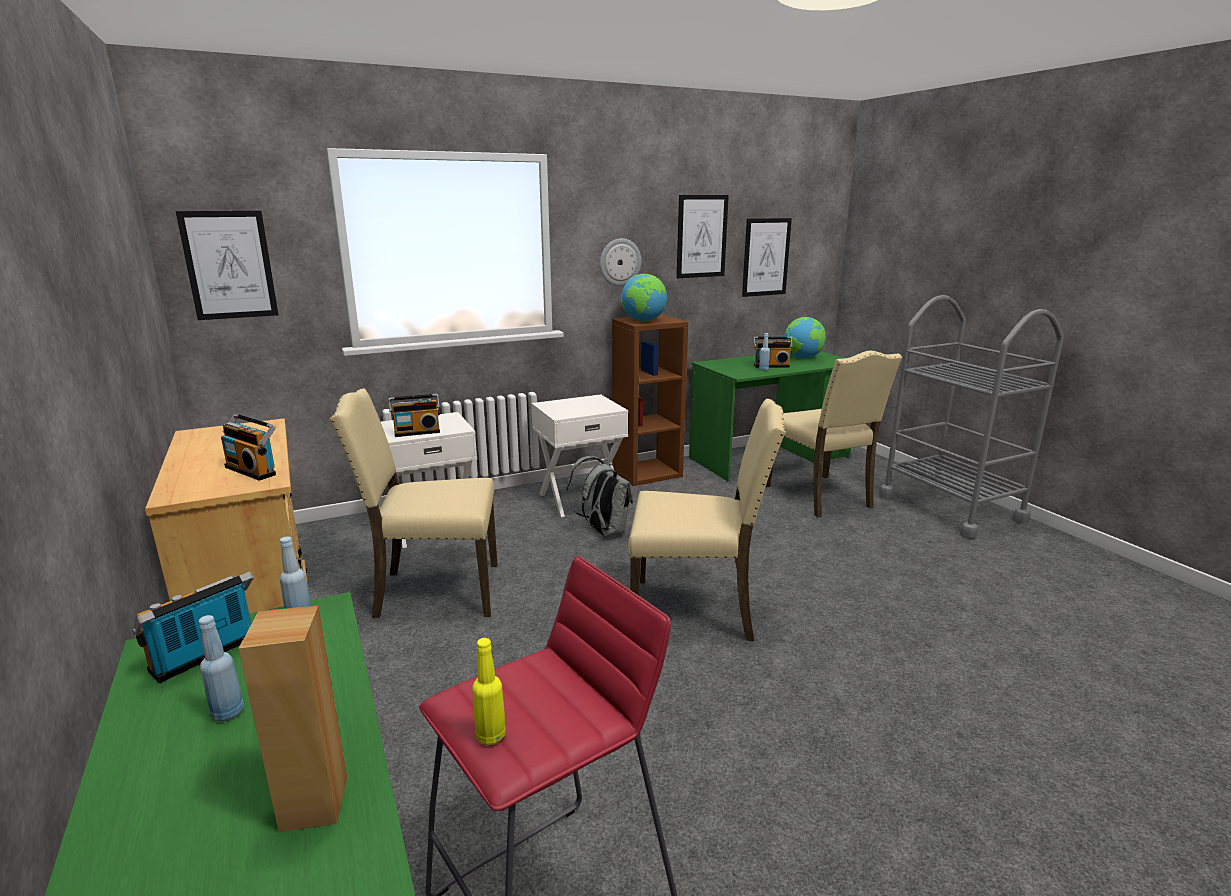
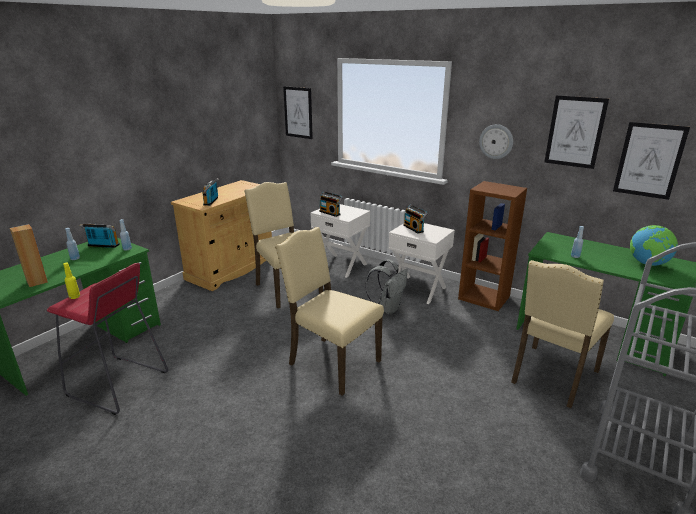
camera: 60 degrees right, 5 degrees up
(643, 321) = (489, 188): globe -> none
(696, 611) = (331, 362): beige chair -> beige chair turned 150 degrees clockwise
(771, 365) = (593, 257): radio -> radio (414, 228)

